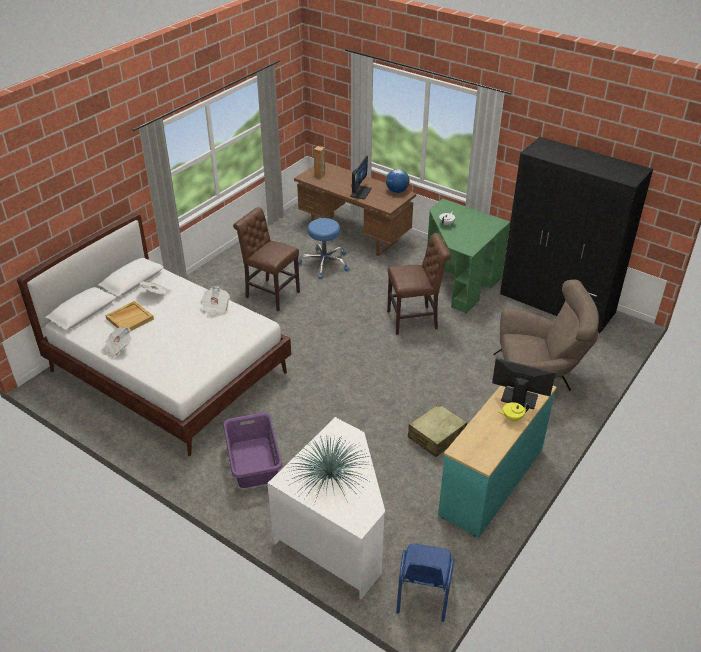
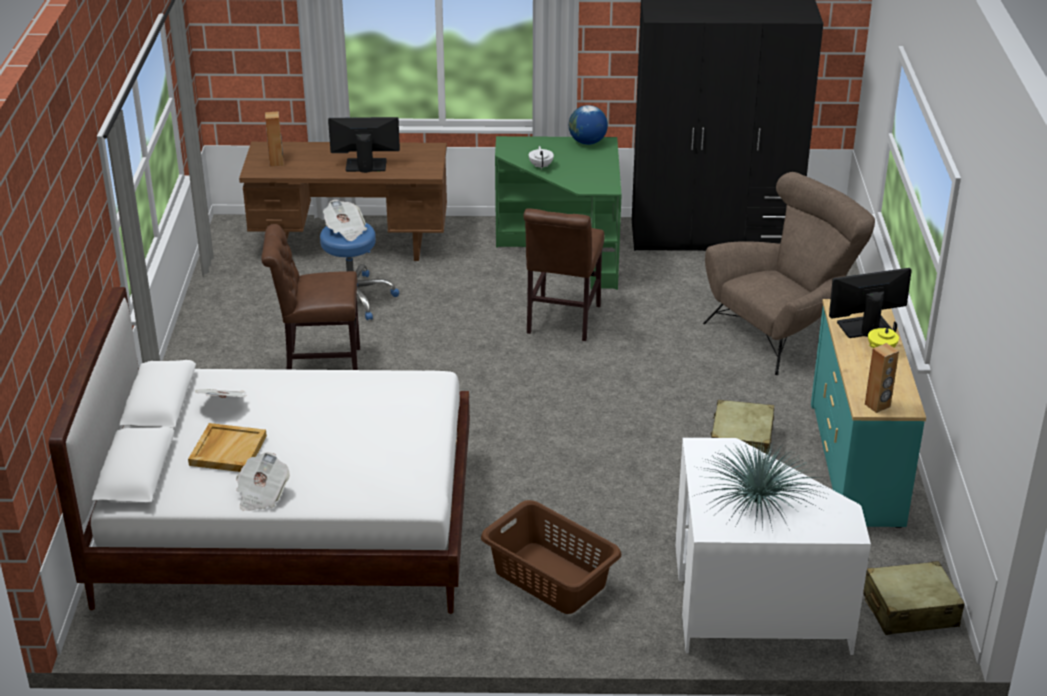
camera: 35 degrees left, 5 degrees down
(215, 309) = (343, 388): newspaper -> newspaper (345, 230)
(253, 462) = (550, 579): purple laundry basket -> brown laundry basket
(360, 192) = (365, 165): monitor -> monitor turned 75 degrees counterclockwise
(397, 191) = (416, 148): globe -> globe (587, 142)
(415, 320) = (562, 322): brown chair -> brown chair turned 150 degrees clockwise
(423, 591) = (909, 610): blue chair -> beige suitcase
(467, 453) = (877, 405): none -> brown speaker

